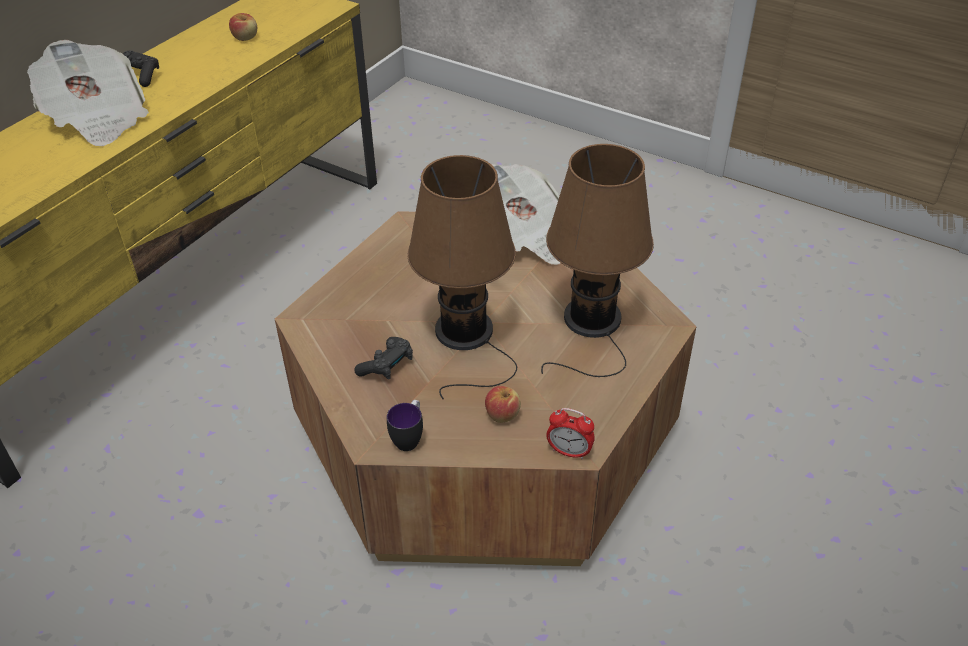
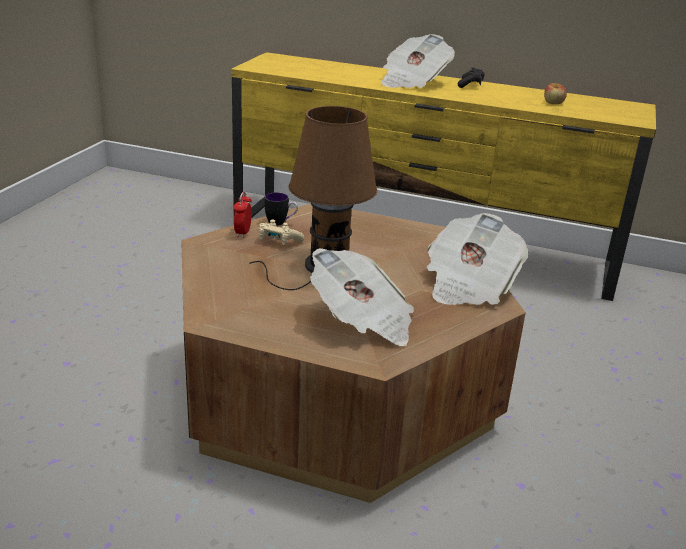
camera: 75 degrees right, 15 degrees down
(387, 366) = (278, 241): black game controller -> beige game controller
(409, 438) = (208, 254): mug -> mug (280, 223)
(502, 414) = (238, 287): apple -> none
(569, 452) = (201, 316): alarm clock -> alarm clock (242, 233)
(592, 323) = (362, 322): brown table lamp -> newspaper

